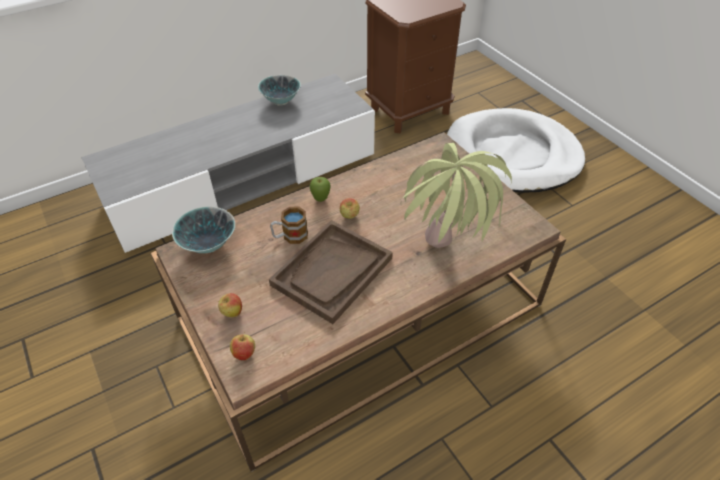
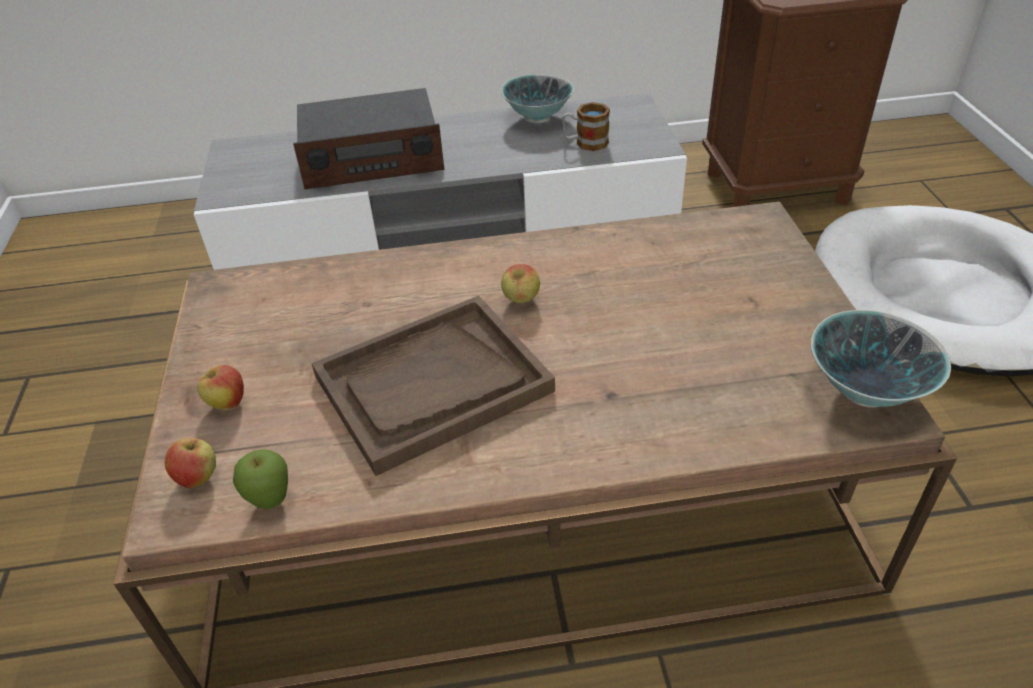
camera: 25 degrees right, 5 degrees down
(196, 147) = (372, 158): none -> radio
(208, 245) = (265, 289): bowl -> bowl (864, 392)
(290, 236) = (401, 307): mug -> mug (585, 143)
(321, 199) = (488, 262): apple -> apple (271, 502)
(443, 265) = (648, 432): potted plant -> none

